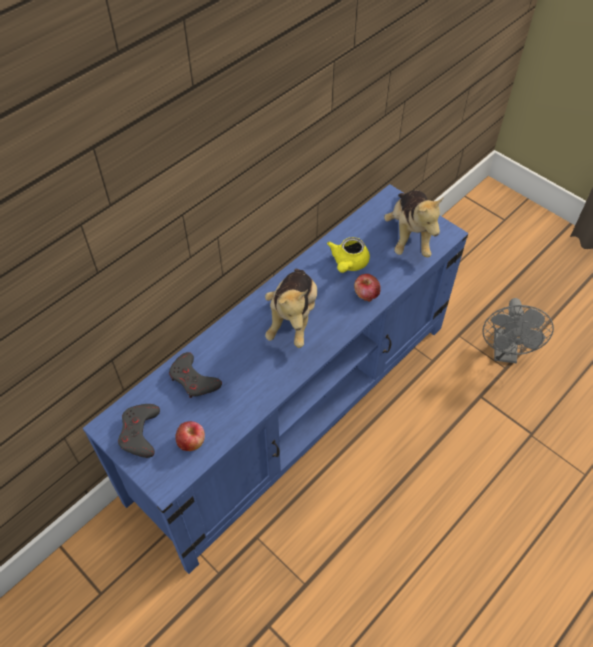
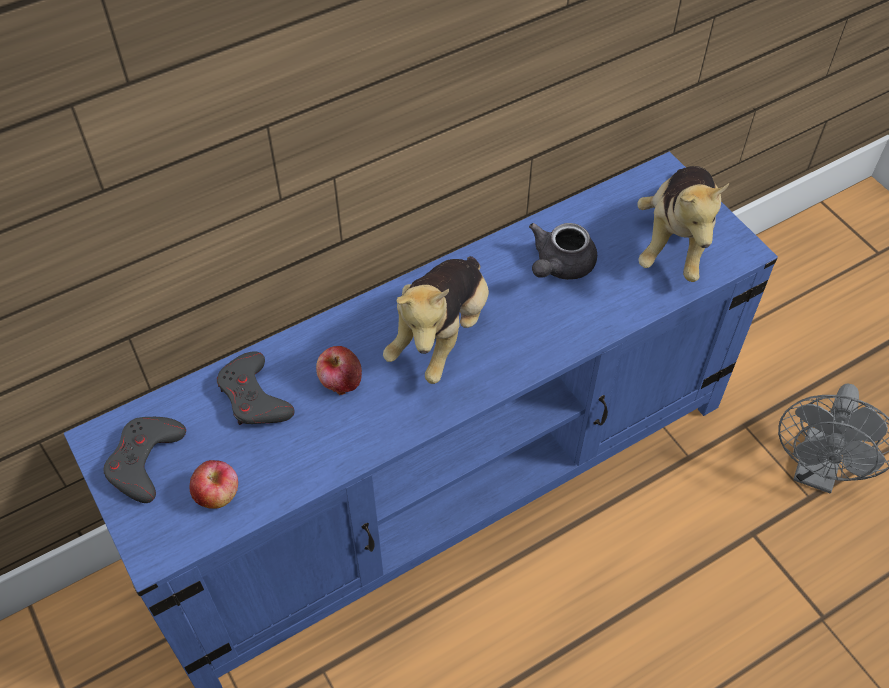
camera: 15 degrees right, 0 degrees up
(348, 263) = (559, 266): yellow teapot -> grey teapot
(366, 294) = (572, 321): apple -> apple (340, 381)

